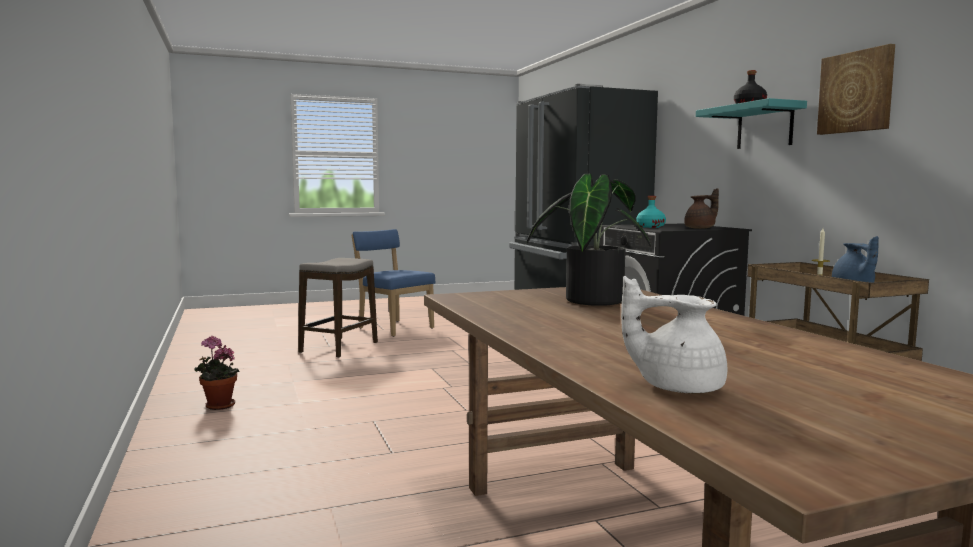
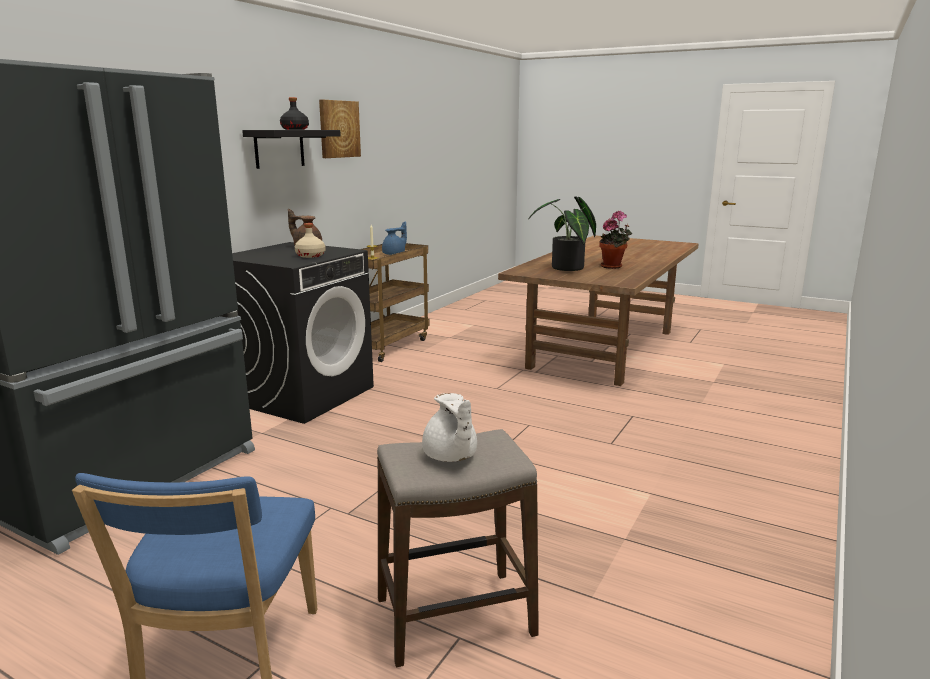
camera: 130 degrees left, 10 degrees up
(217, 406) = (741, 526): potted plant -> potted plant (613, 266)
(650, 227) = (310, 255): turquoise bottle -> beige bottle
(676, 387) = (660, 250): white teapot -> white teapot (450, 456)
(764, 127) = (279, 148): turquoise shelf -> black shelf

